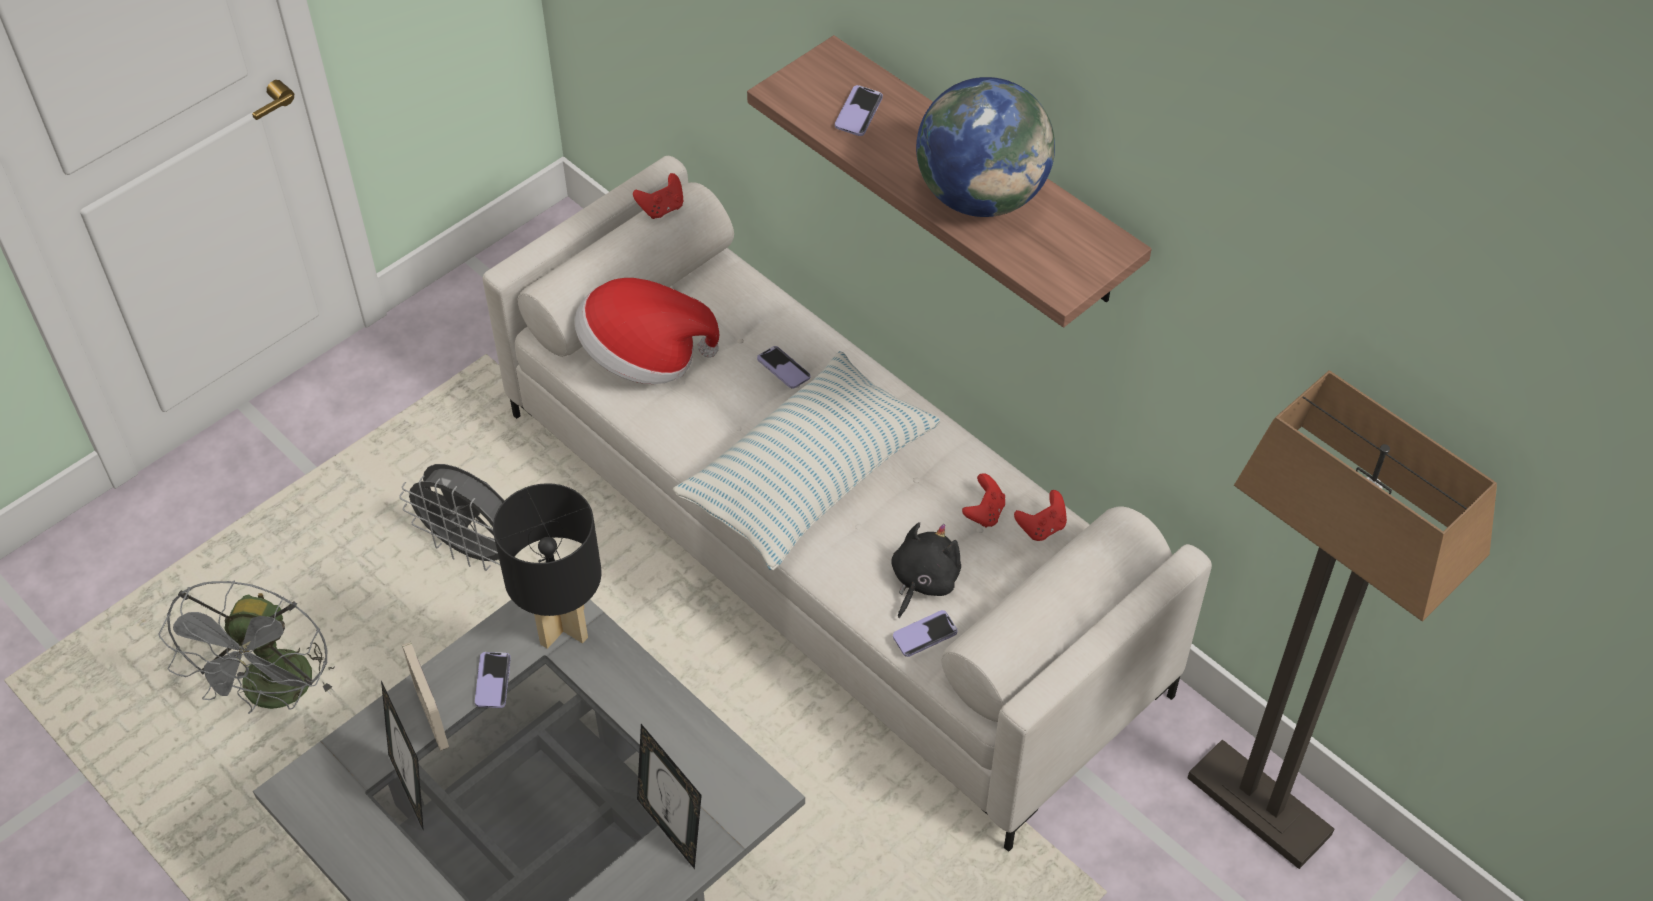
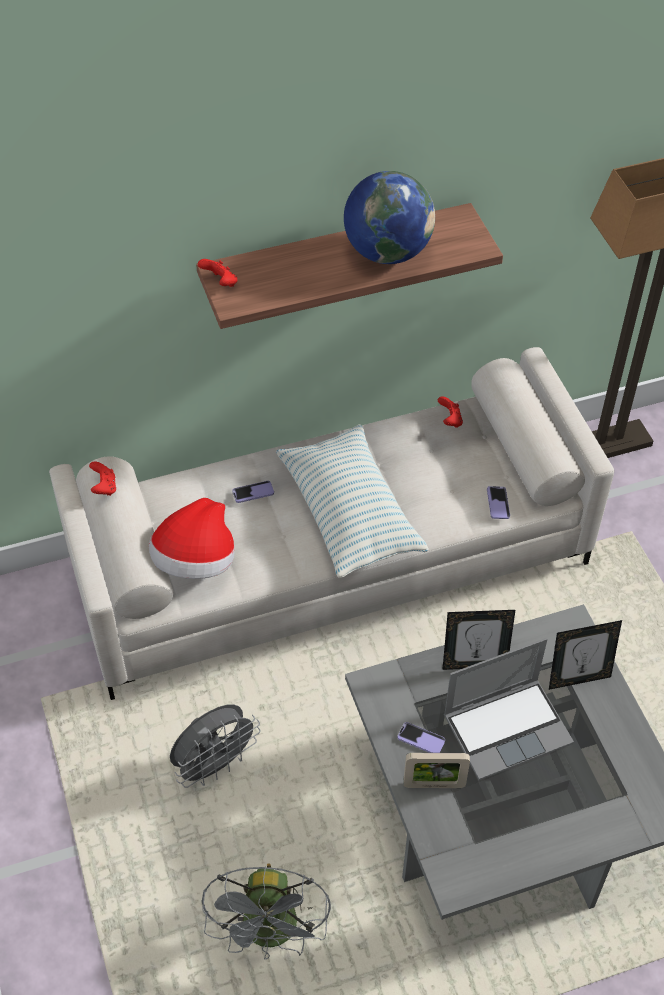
camera: 65 degrees left, 0 degrees up
(276, 695) = (271, 935): grey fan -> grey fan turned 60 degrees clockwise
(413, 788) = (485, 813): picture frame -> picture frame (474, 663)
(553, 771) = (508, 728): none -> laptop
(562, 625) = (395, 685): black table lamp -> none
(858, 112) = (278, 277): phone -> none
(923, 581) = (458, 489): black plush toy -> none
(984, 513) = (424, 441): red game controller -> red game controller (220, 283)

